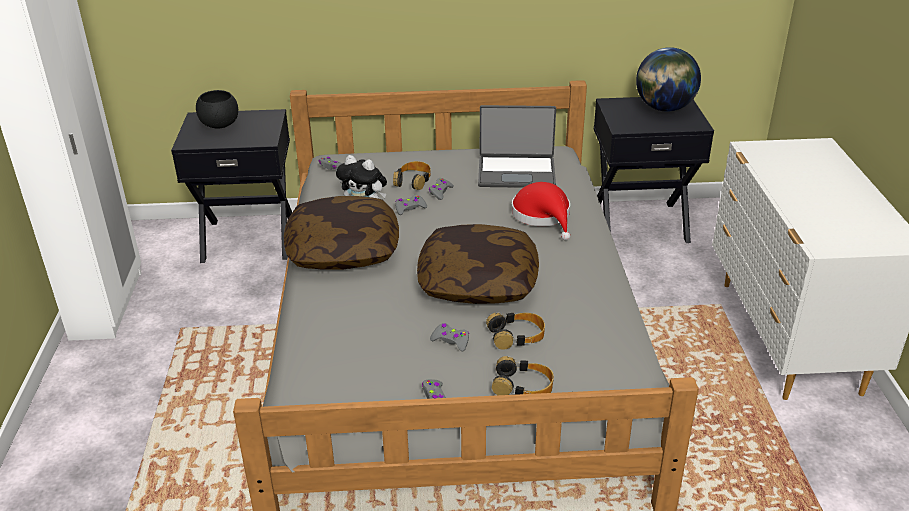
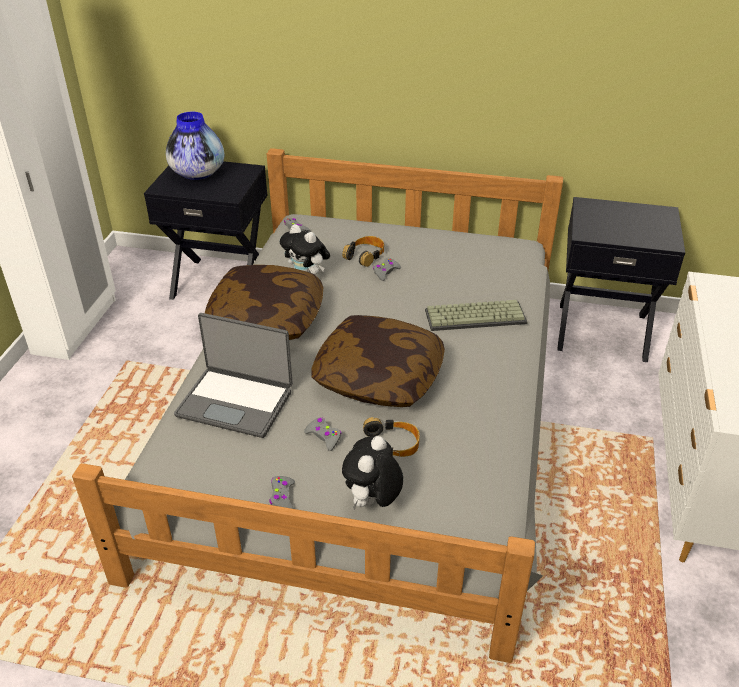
camera: 15 degrees right, 5 degrees up
(220, 125) = (198, 174): black bowl -> vase
(410, 208) = (348, 285): grey game controller -> none
(516, 172) = (470, 263): laptop -> laptop (236, 402)
(523, 386) = (372, 502): headphones -> plush toy
(543, 216) = (476, 316): red hat -> keyboard
(664, 108) = (641, 219): globe -> none

